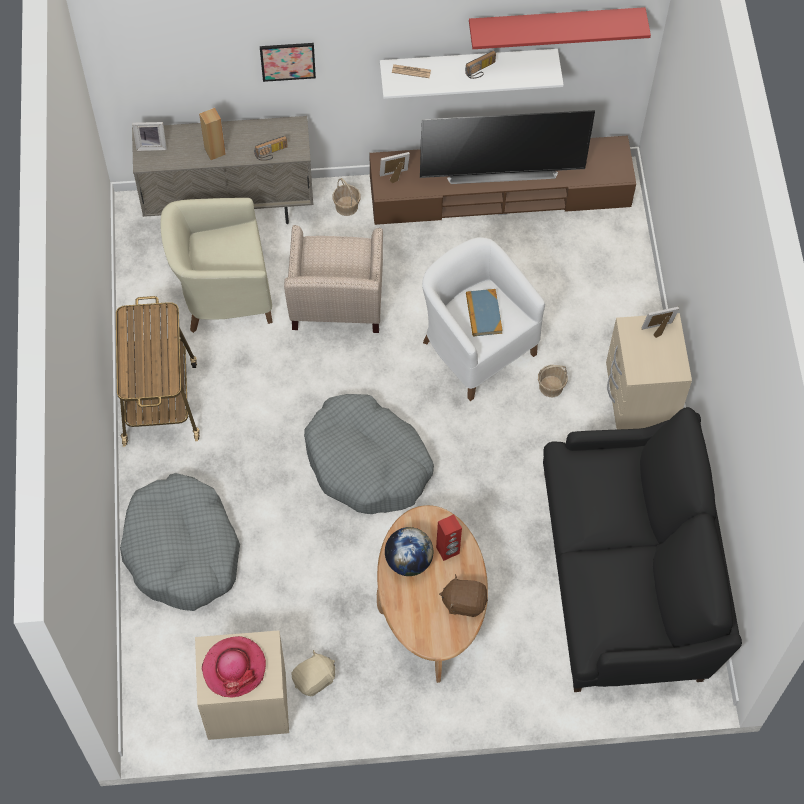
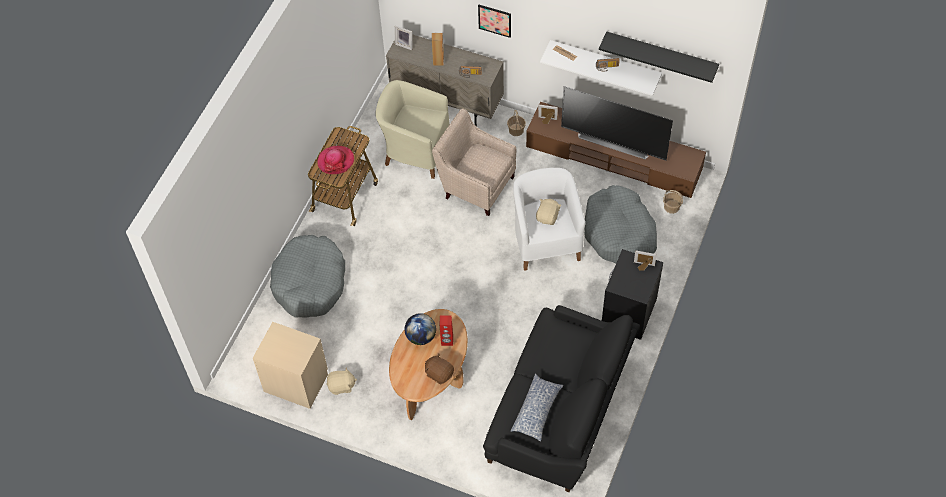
camera: 30 degrees right, 5 degrees down
(234, 668) = (283, 347): hat -> hat (336, 161)
(335, 306) = (476, 184): beige armchair -> beige armchair turned 90 degrees clockwise
(367, 462) = (442, 279): grey dog bed -> grey dog bed (619, 233)
(483, 314) = (548, 217): book -> beige plush toy
(551, 386) = (578, 282): basket -> basket (671, 207)
(555, 24) = (661, 55): red shelf -> black shelf
(624, 592) = (537, 410): none -> pillow
(639, 399) = (628, 312): beige nightstand -> black nightstand

